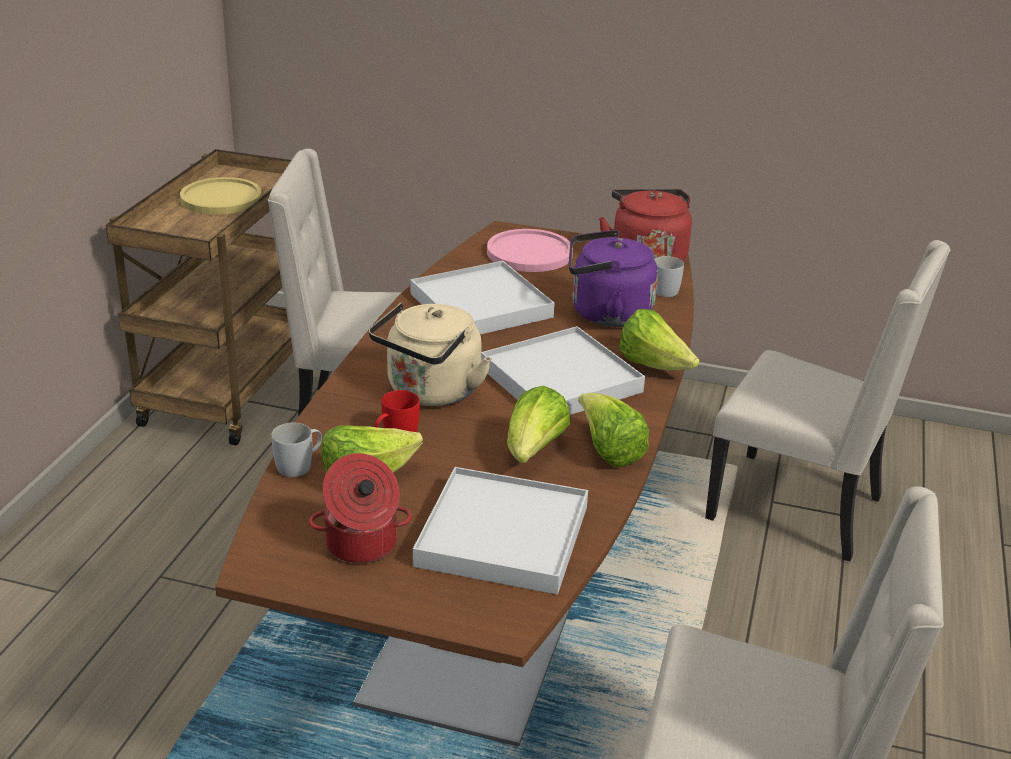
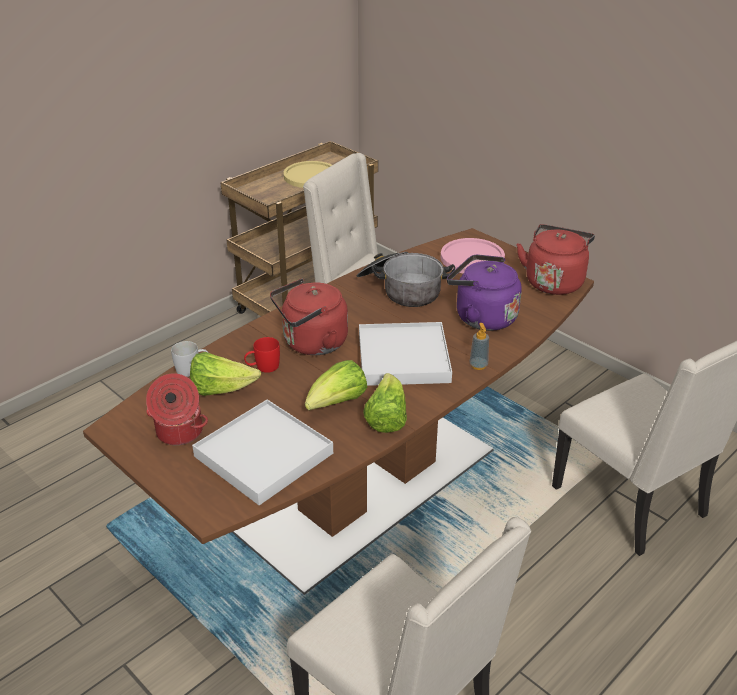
camera: 30 degrees right, 5 degrees up
(431, 393) = (311, 344): beige kettle -> red kettle
(481, 306) = (401, 290): white tray -> cooking pot
(654, 365) = (478, 365): lettuce -> soap dispenser
(667, 289) = (546, 309): white mug -> none

